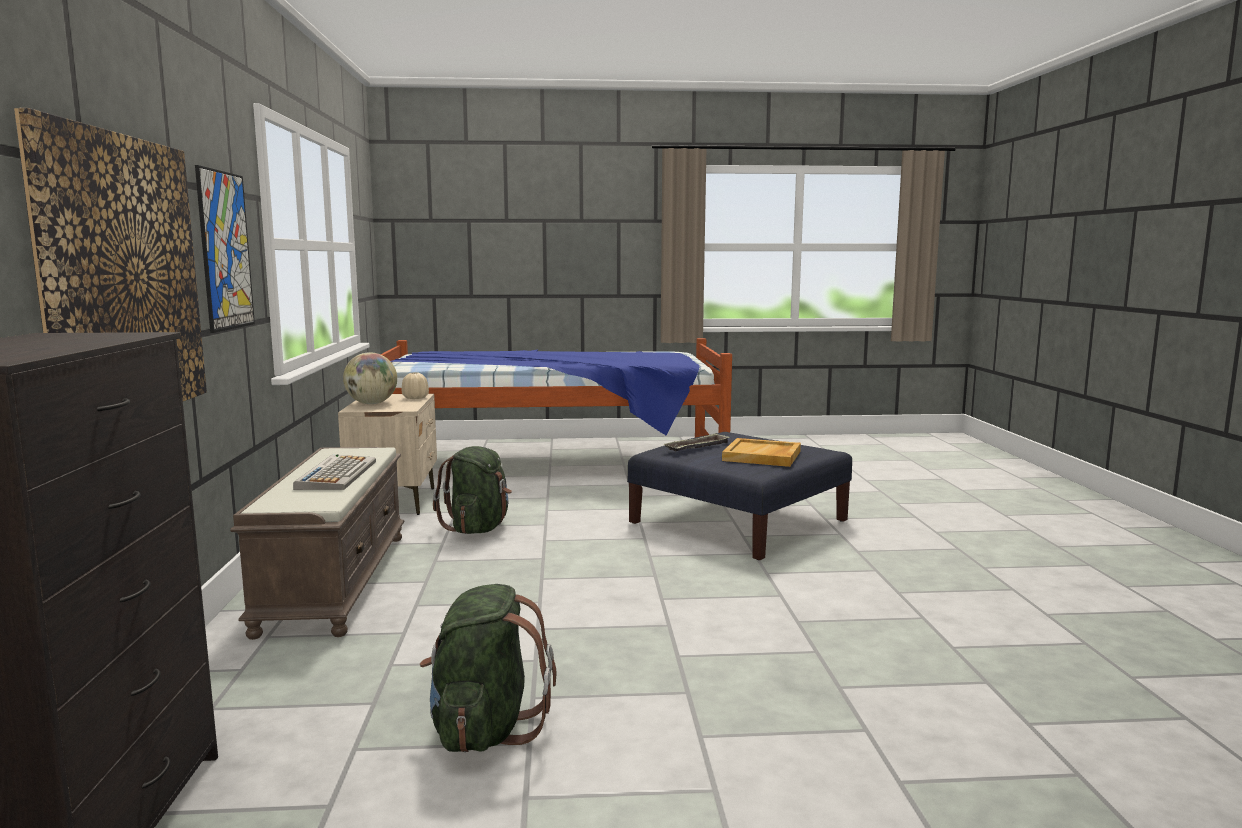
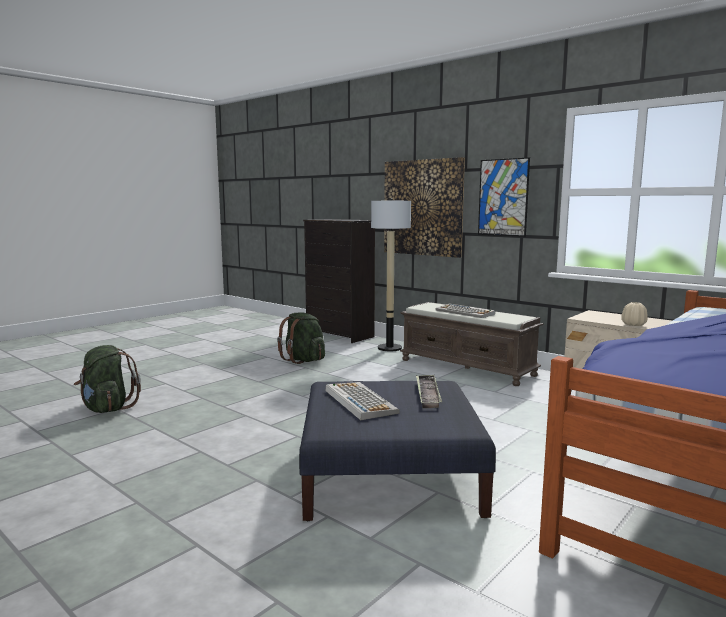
camera: 135 degrees right, 0 degrees up
(238, 685) = (389, 348): none -> floor lamp
(371, 403) = (616, 316): globe -> none
(478, 529) = (510, 403): green backpack -> green backpack (107, 408)
(762, 456) = (359, 401): beige tray -> keyboard

